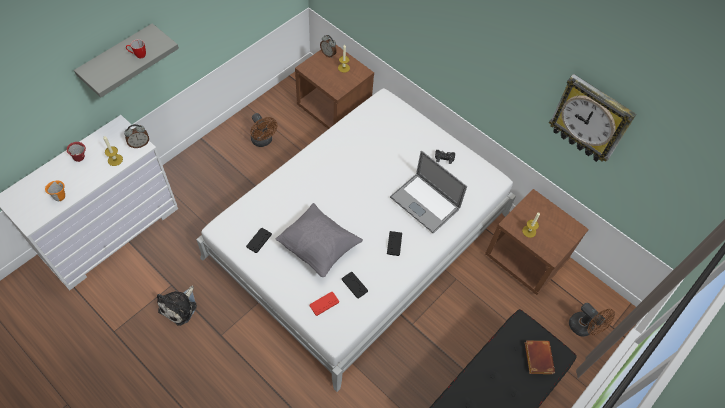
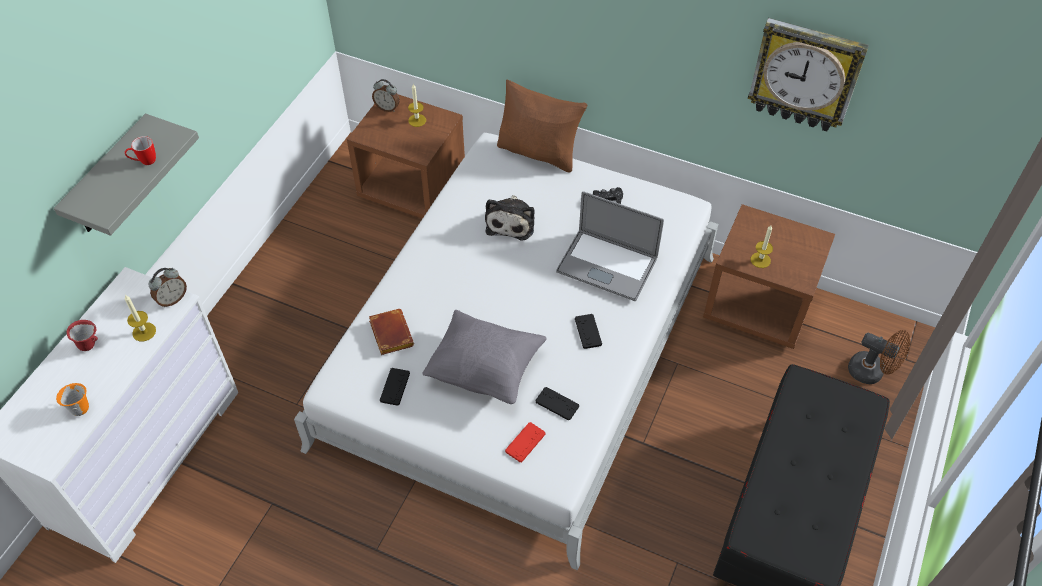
camera: 15 degrees left, 5 degrees down
(180, 307) = (298, 530): plush toy -> plush toy (511, 222)
(263, 141) = (328, 261): brown fan -> none
(413, 112) = (539, 152): none -> brown pillow
(537, 357) = (840, 418): brown book -> brown book (389, 334)

